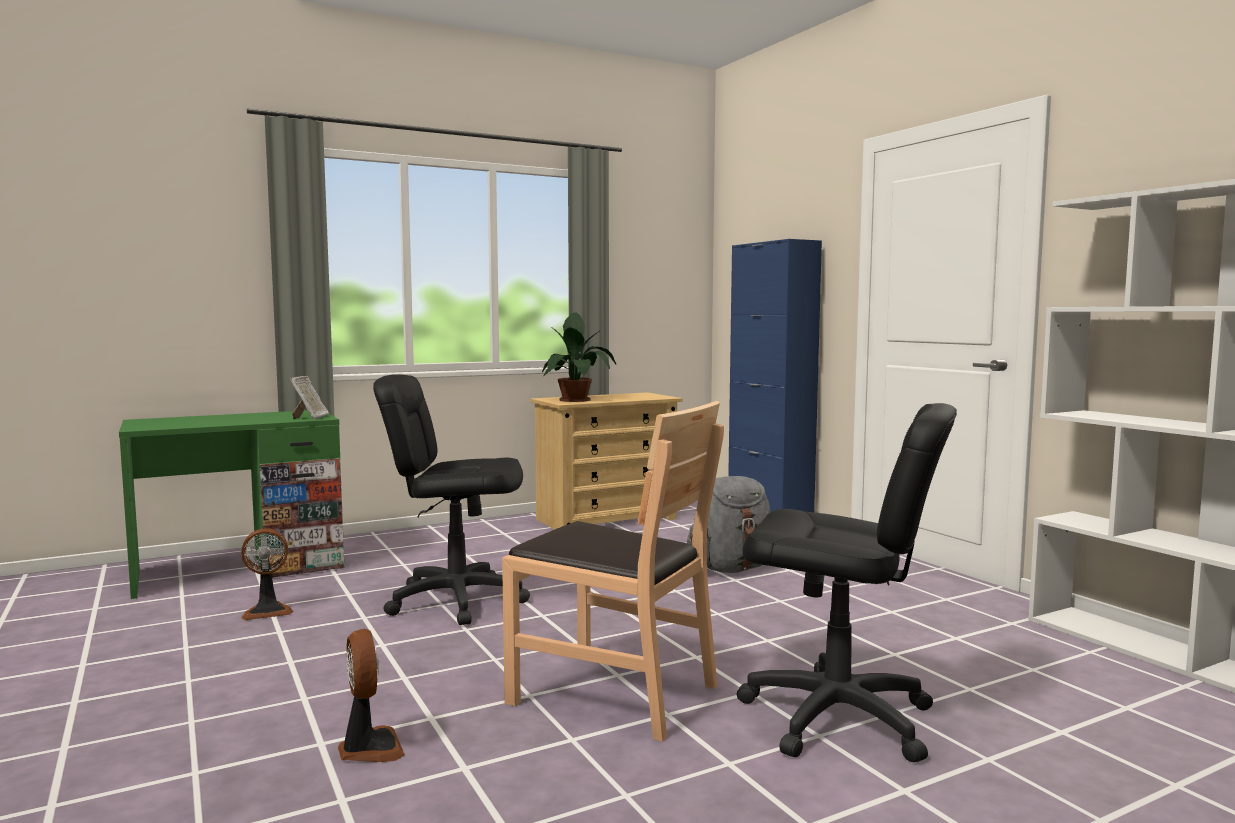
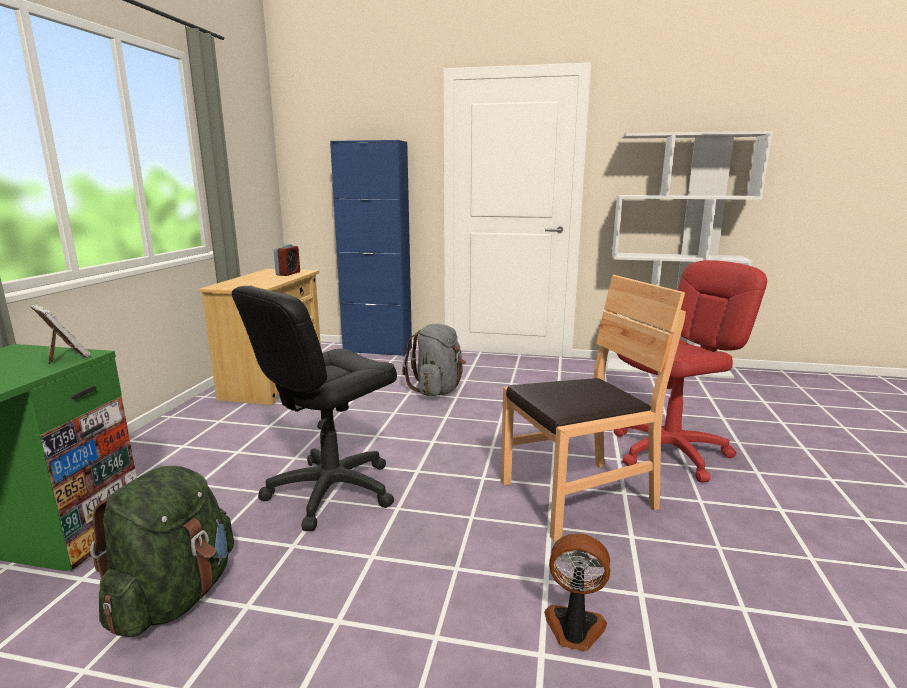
camera: 50 degrees left, 10 degrees up
(267, 611) = (175, 597): fan -> green backpack
(576, 400) = (250, 284): potted plant -> none
(641, 397) = (288, 273): none -> alarm clock
(837, 718) = (670, 452): black office chair -> red office chair

